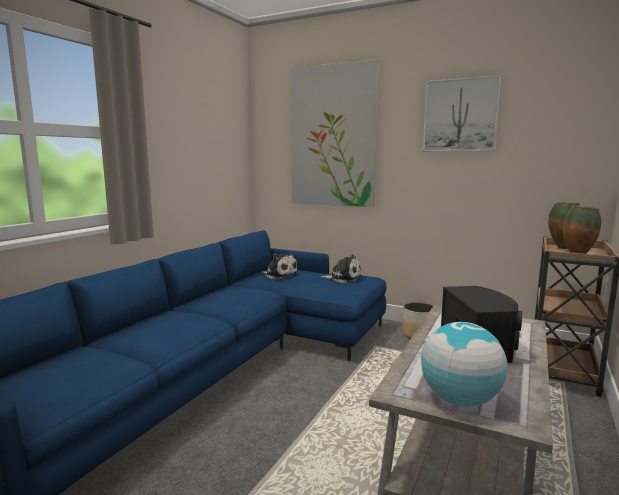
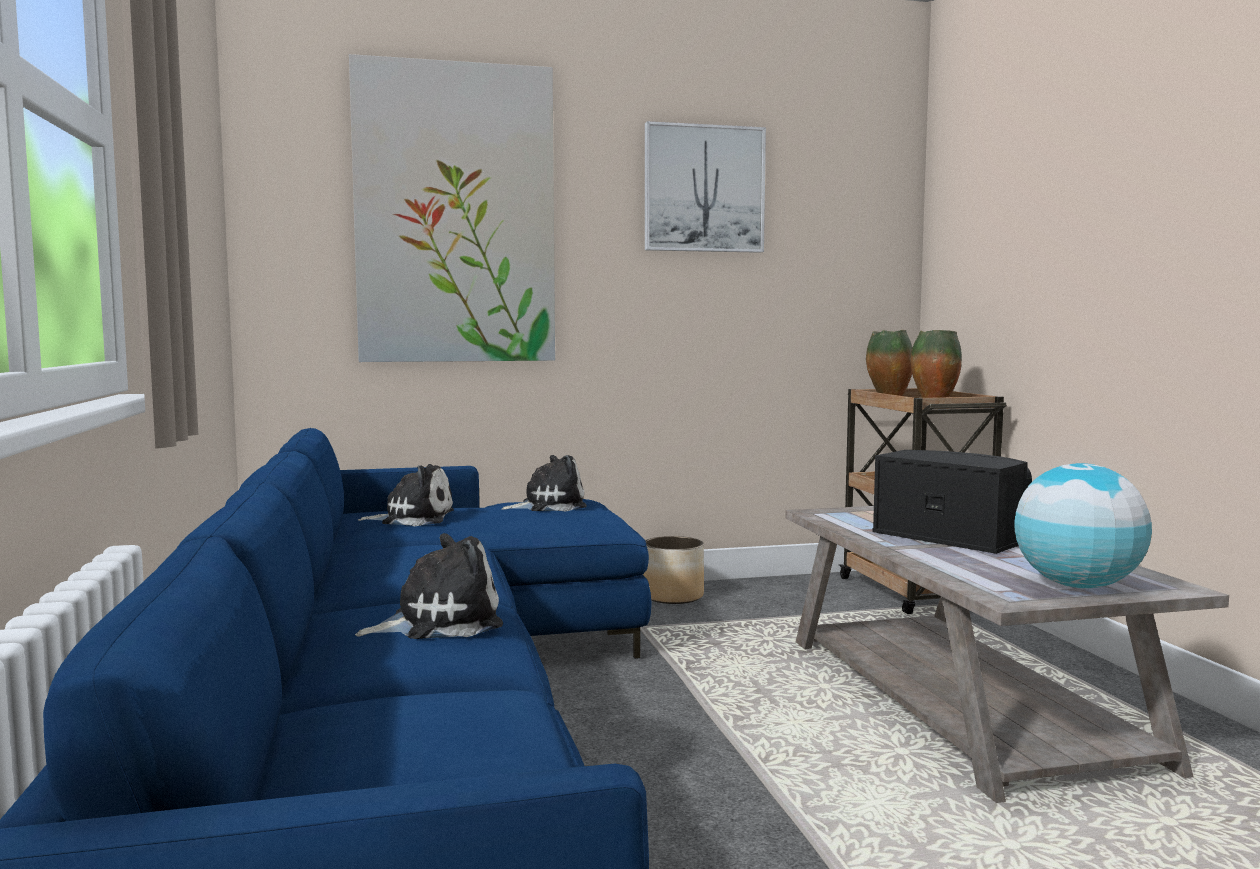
camera: 40 degrees left, 5 degrees down
(176, 325) = (439, 622): none -> plush toy

